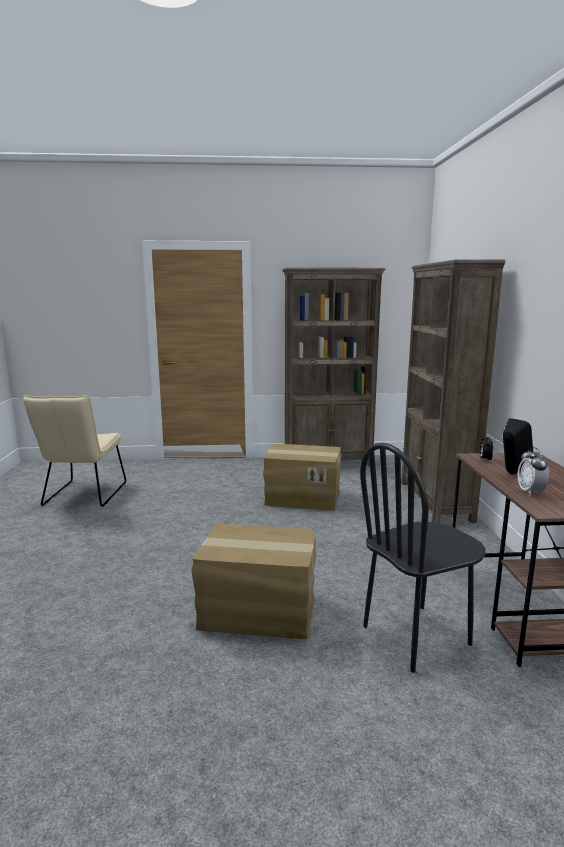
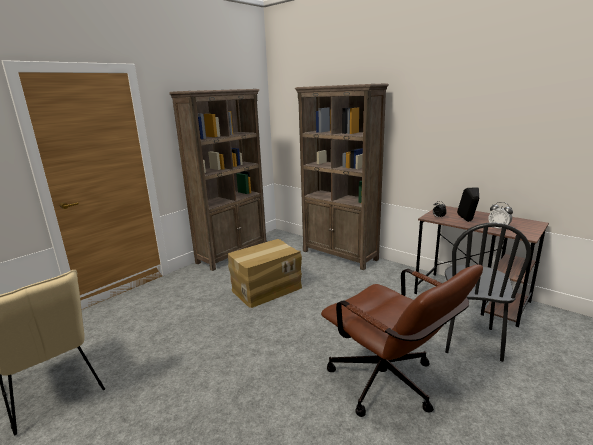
camera: 45 degrees left, 5 degrees up
(257, 611) = (390, 386): cardboard box -> brown office chair

